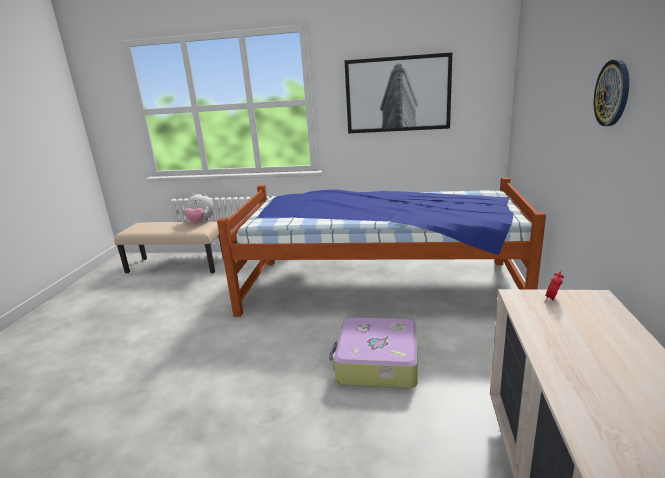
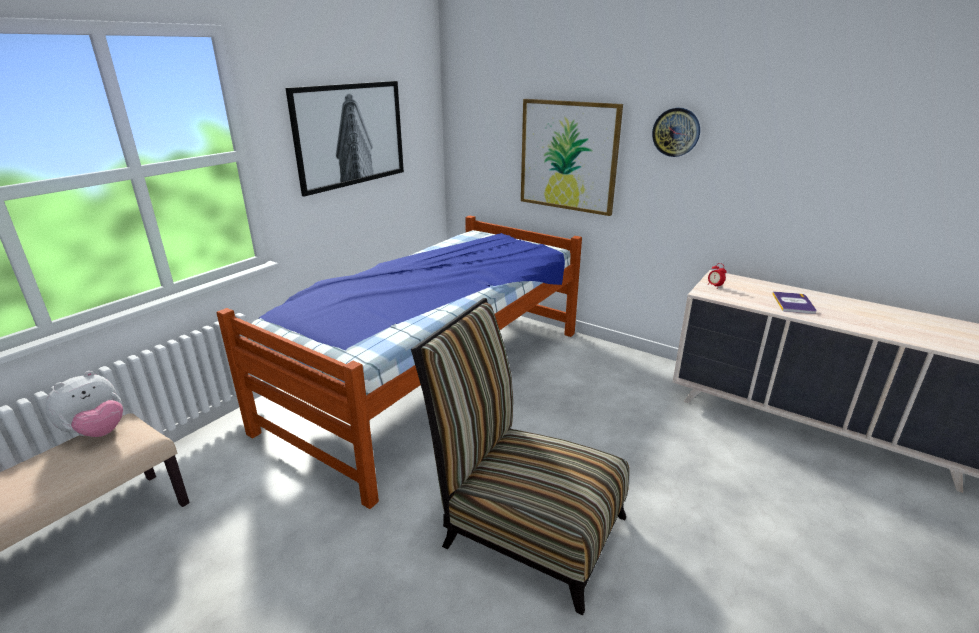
camera: 65 degrees left, 5 degrees up
(247, 375) = (525, 526): none -> chair
(376, 363) = (571, 427): suitcase -> none
(554, 123) = (568, 156): none -> picture
(591, 361) = (793, 303): none -> book

